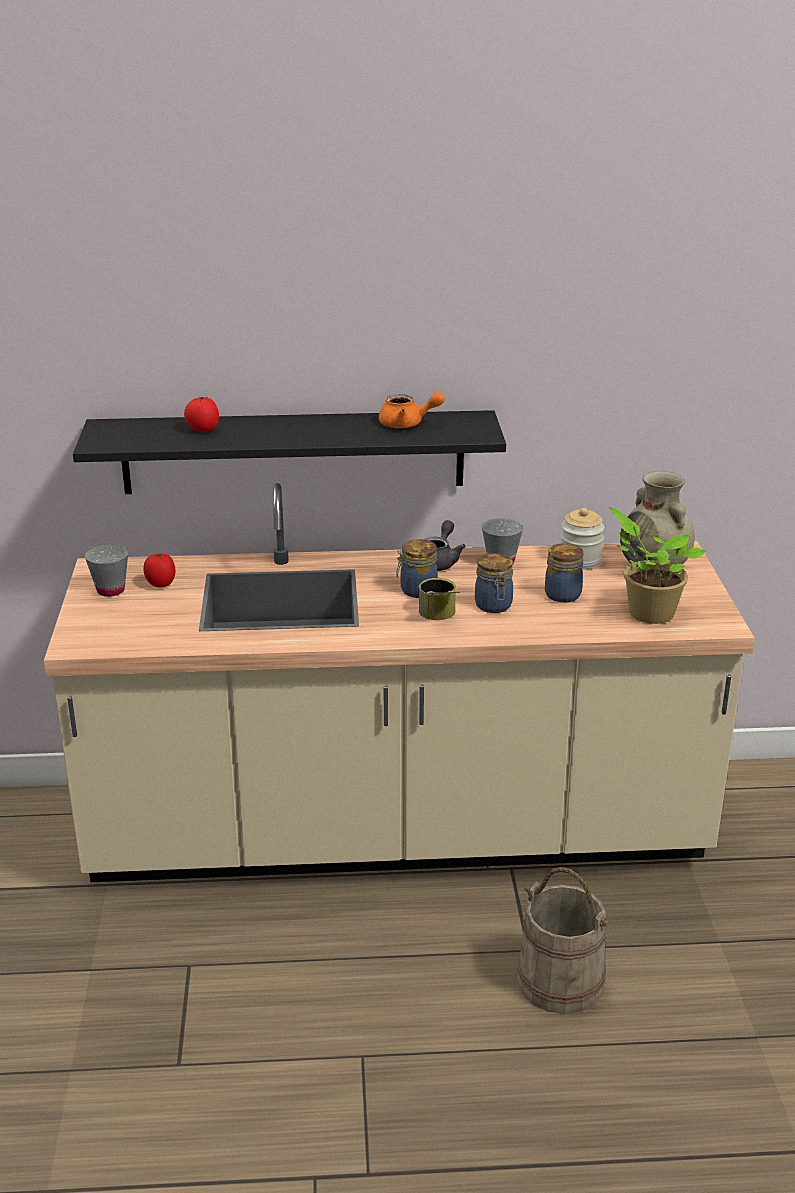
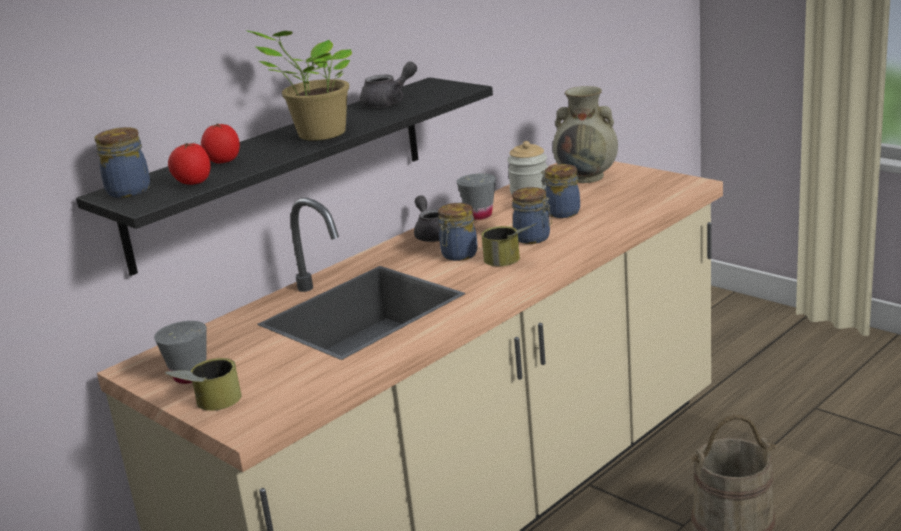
camera: 40 degrees left, 5 degrees down
(83, 618) = (208, 405): none -> can
(114, 428) = (128, 190): none -> jar
(160, 584) = (230, 349): tomato -> tomato (193, 183)
(407, 424) = (389, 102): orange teapot -> grey teapot
(647, 612) = (636, 197): potted plant -> potted plant (318, 134)

